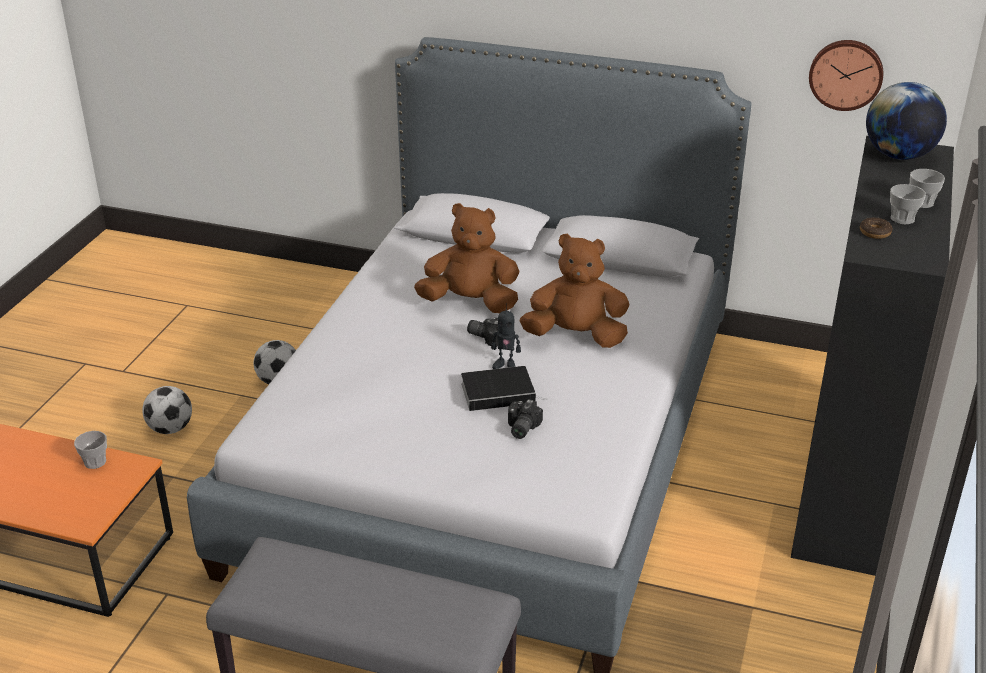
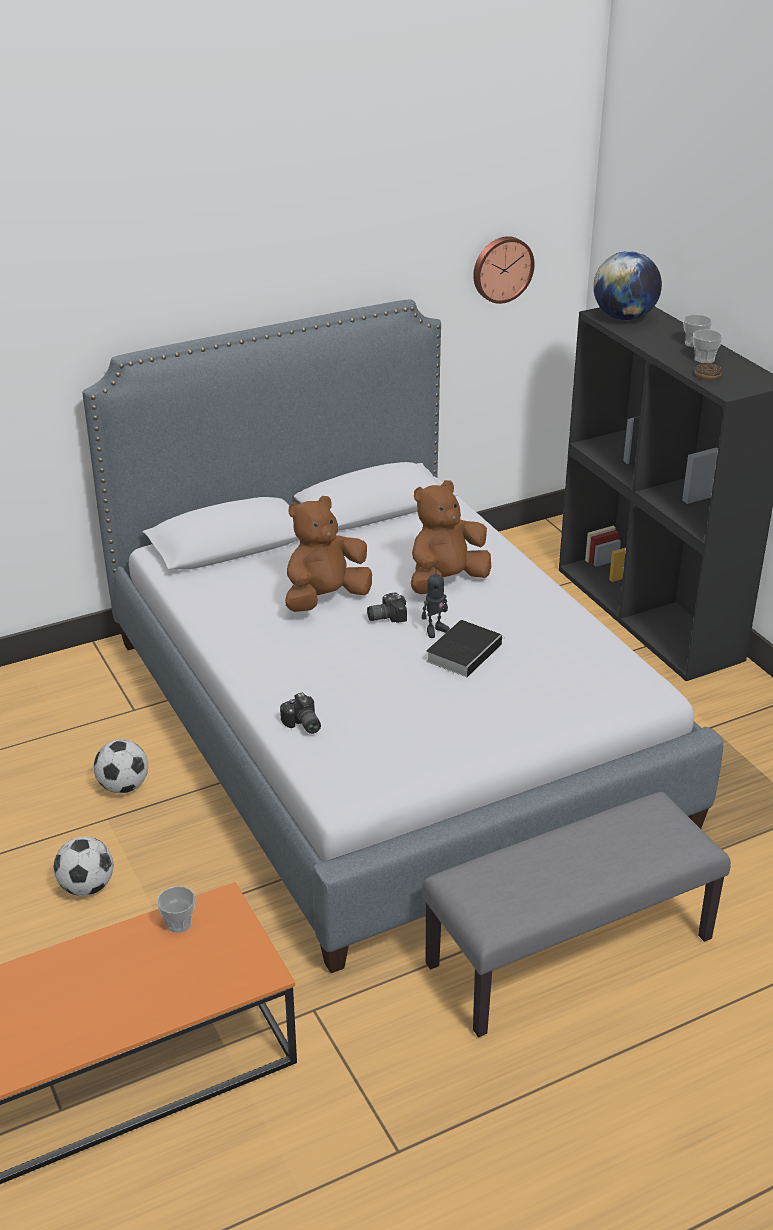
camera: 45 degrees left, 0 degrees up
(520, 428) = (521, 667): camera -> camera (302, 725)

